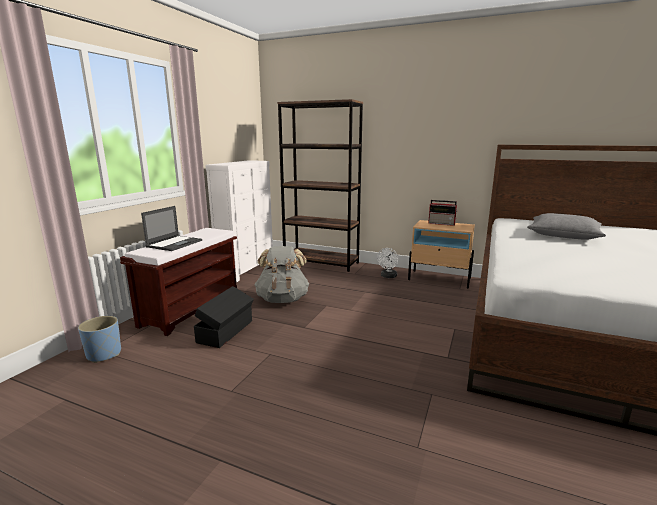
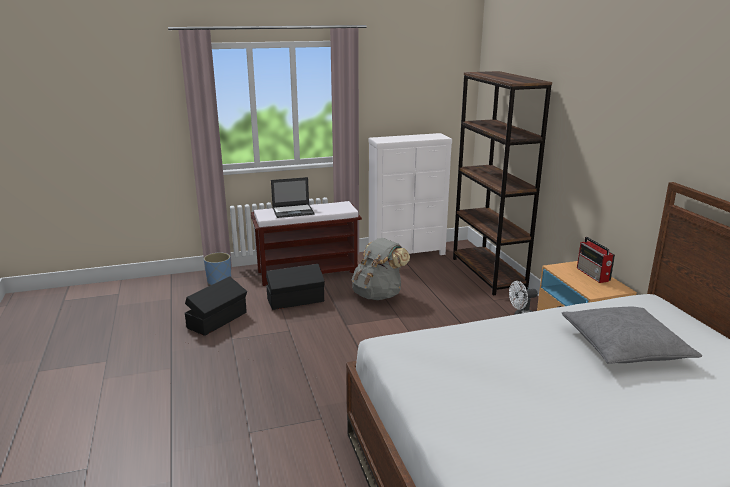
camera: 50 degrees right, 5 degrees up
(179, 385) = (218, 320): none -> black storage box

